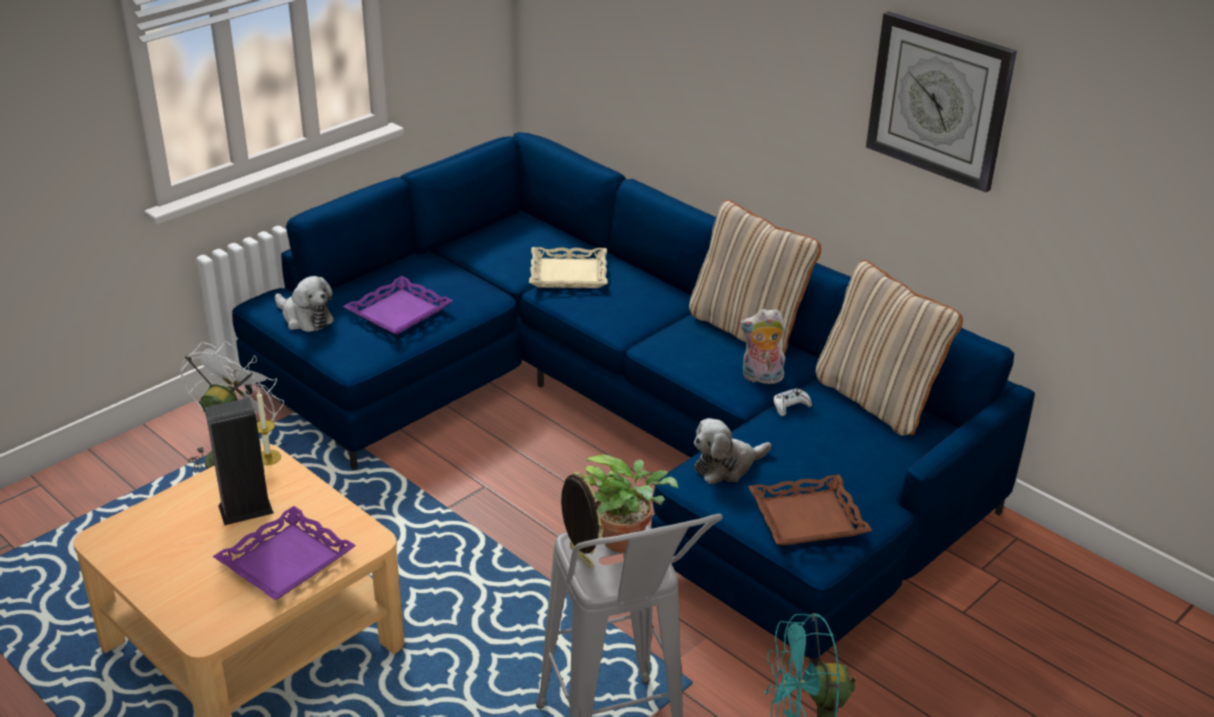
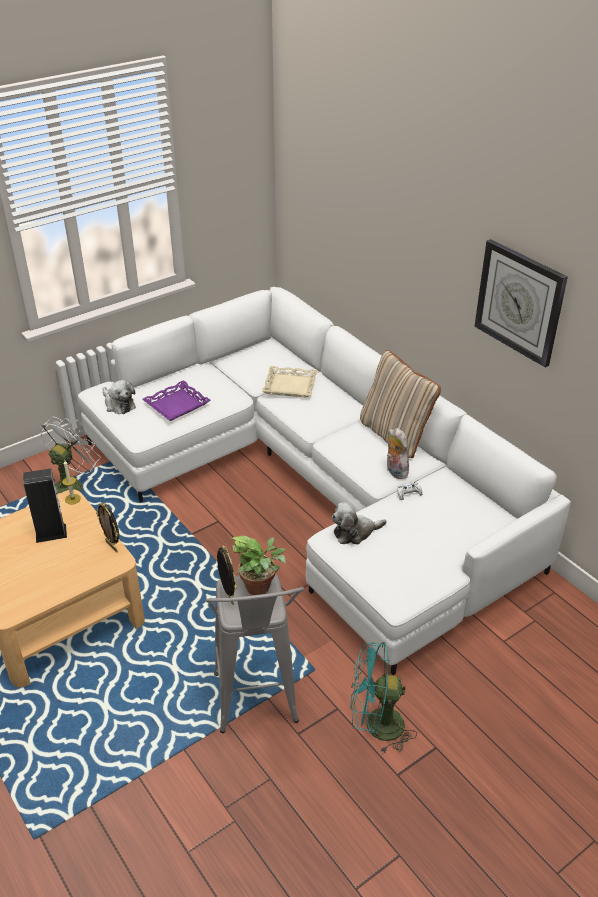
camera: 10 degrees right, 5 degrees up
(286, 562) = (66, 571): purple tray -> none
(352, 519) = (112, 546): none -> picture frame
(618, 422) = (312, 485): blue sofa -> white sofa
(761, 378) = (394, 471): plush toy -> plush toy turned 45 degrees clockwise
(807, 518) = (397, 575): brown tray -> none
(877, 400) = (467, 494): beige pillow -> none

